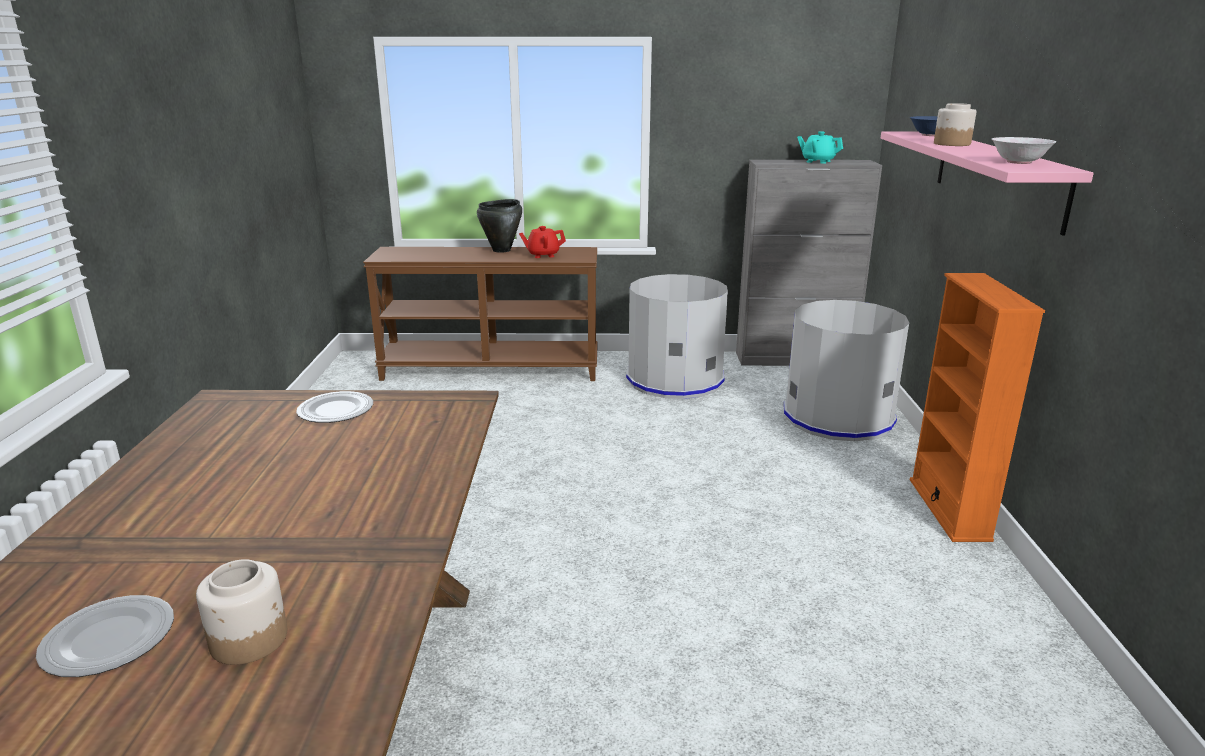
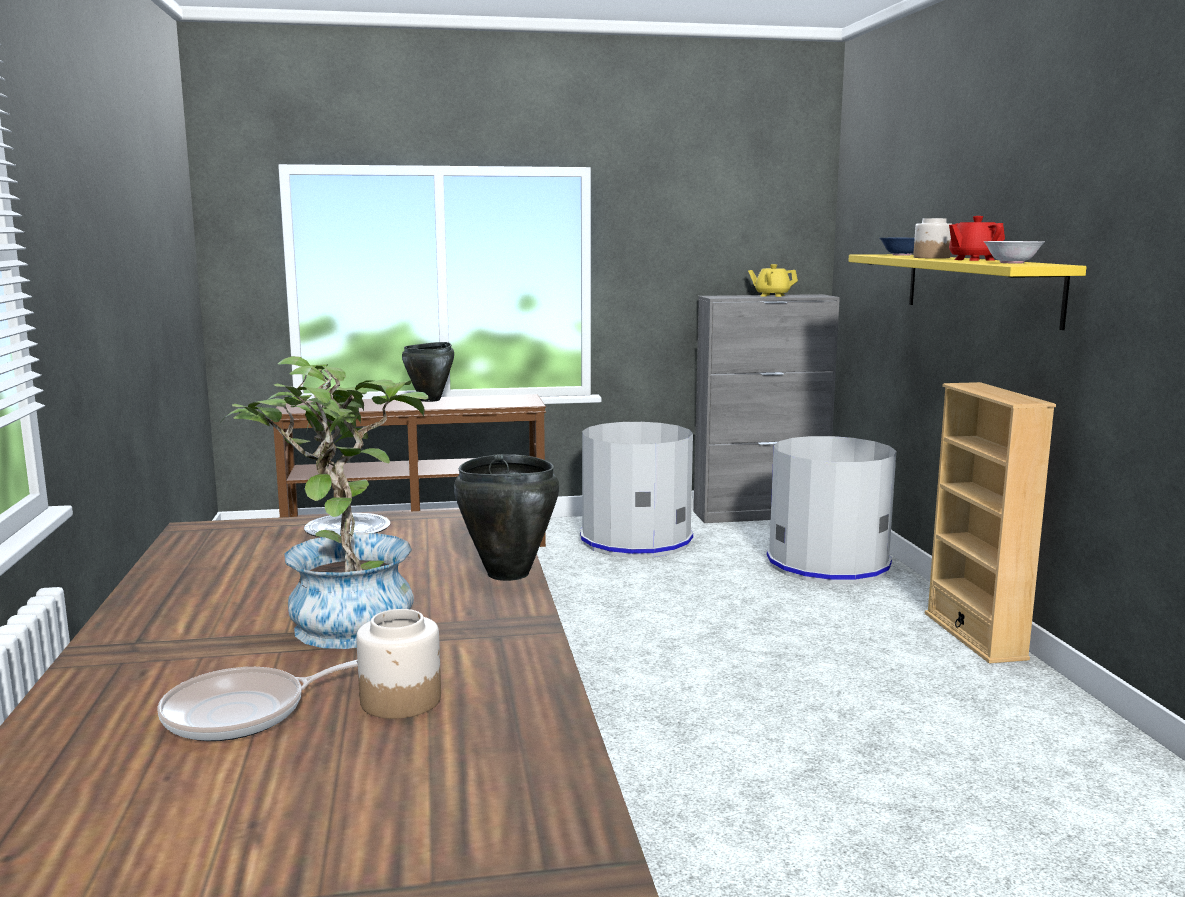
camera: 10 degrees left, 10 degrees down
(110, 640) = (242, 713): plate -> frying pan
(265, 525) = (344, 619): none -> potted plant
(437, 478) = (507, 574): none -> black cooking pot
(543, 255) = (481, 402): red teapot -> red teapot (973, 260)
(818, 161) = (772, 295): turquoise teapot -> yellow teapot
(949, 509) = (974, 636): orange bookcase -> beige bookcase
(997, 176) = (979, 287): pink shelf -> yellow shelf

